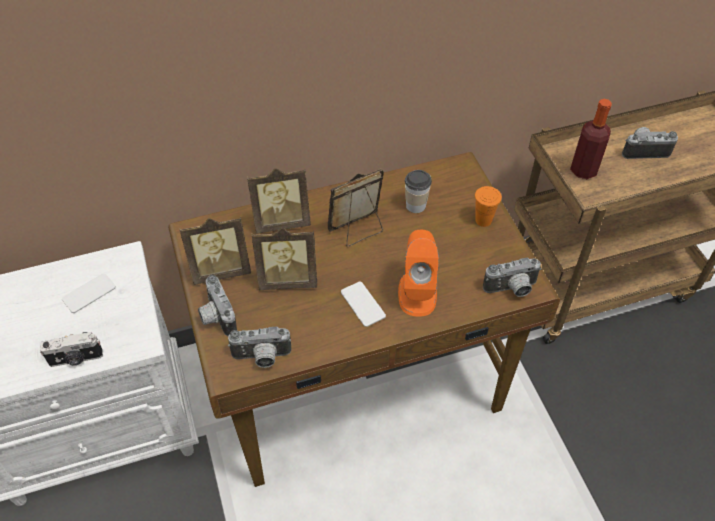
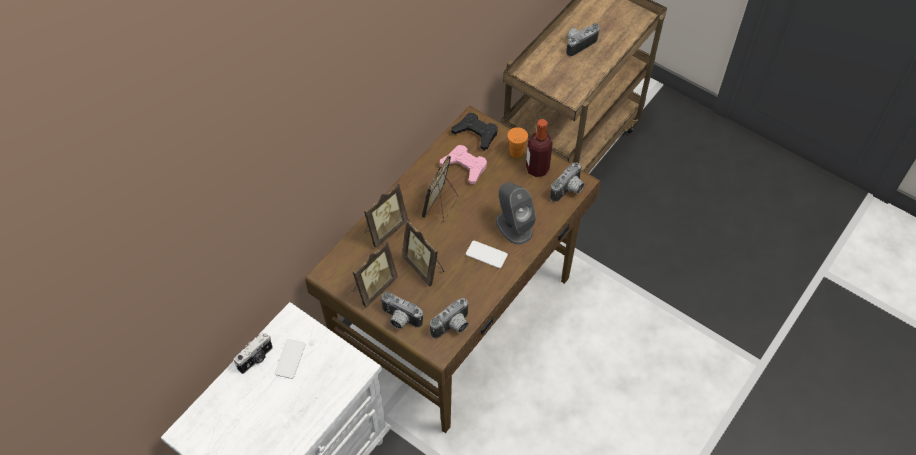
camera: 35 degrees left, 5 degrees up
(76, 359) = (325, 405): camera -> camera (256, 359)
(288, 279) = (424, 267): picture frame -> picture frame turned 90 degrees clockwise
(416, 205) = (464, 166): cup -> pink game controller
(417, 292) = (513, 226): orange speaker -> grey speaker
(455, 180) = (476, 133): none -> black game controller
(583, 170) = (551, 80): bottle -> bottle (537, 169)

